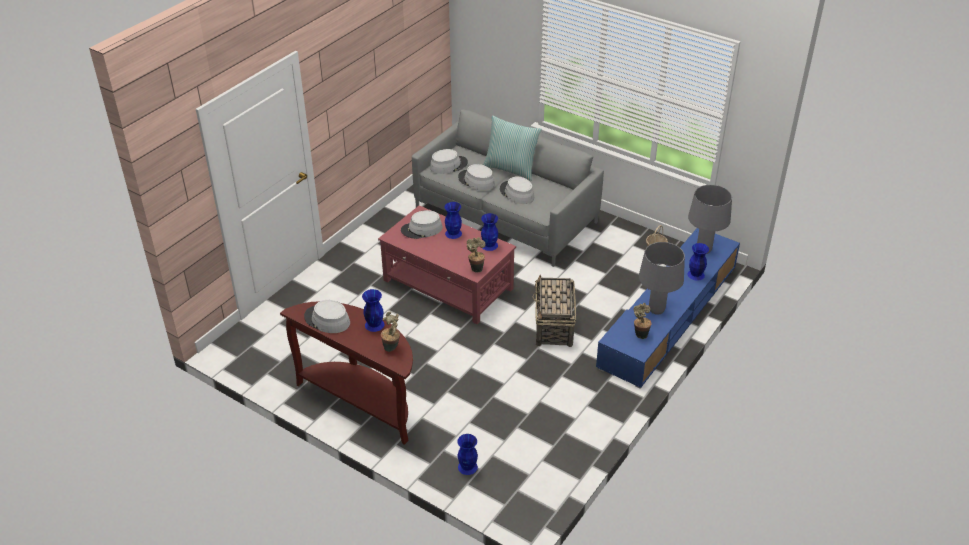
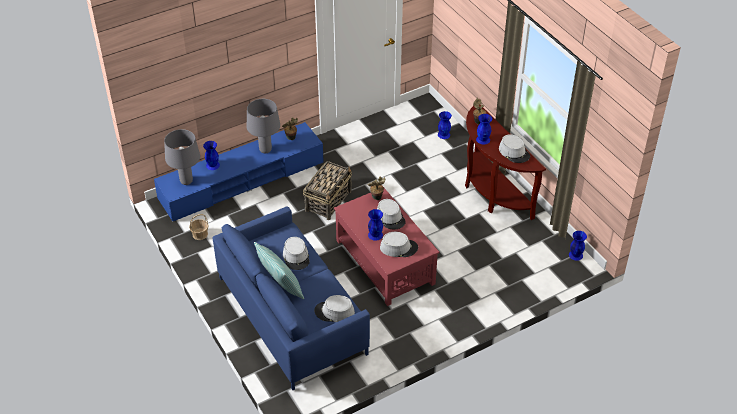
camera: 155 degrees left, 5 degrees up
(476, 181) = (321, 283): grey hat -> grey hat (390, 218)
(489, 245) = (353, 214): blue vase -> blue vase (575, 255)
(505, 215) = (292, 315): grey sofa -> blue sofa

